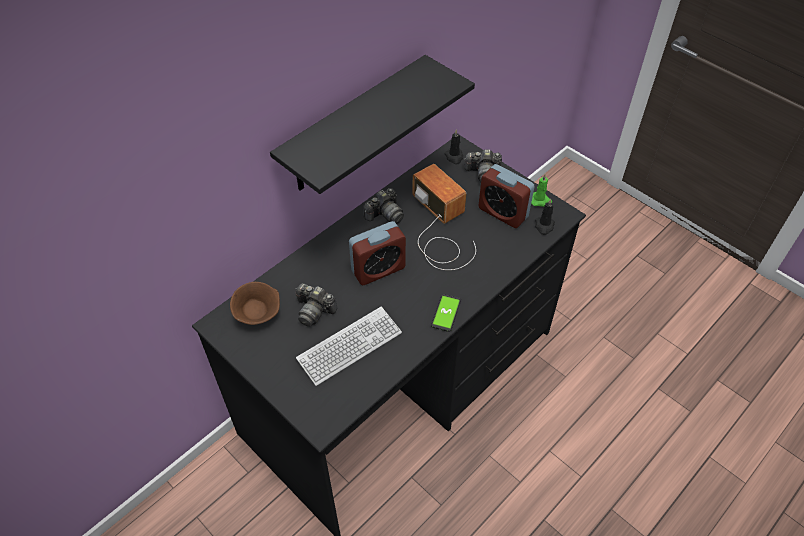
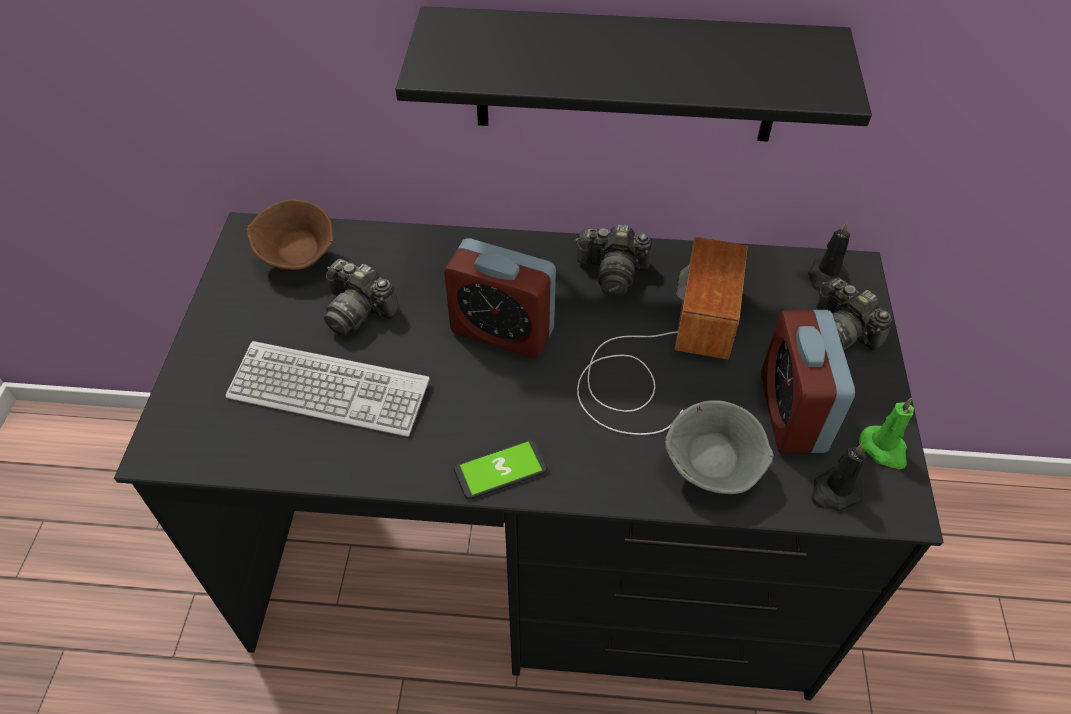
camera: 50 degrees right, 0 degrees up
(314, 310) = (358, 310): camera -> camera turned 45 degrees counterclockwise
(505, 251) = (712, 469): none -> grey bowl

